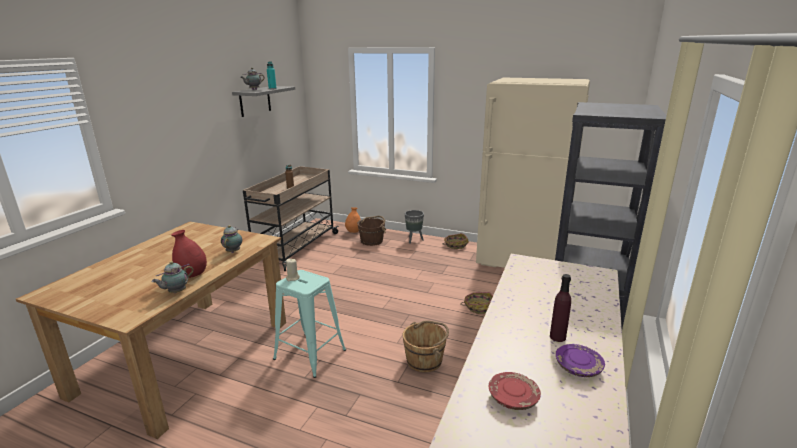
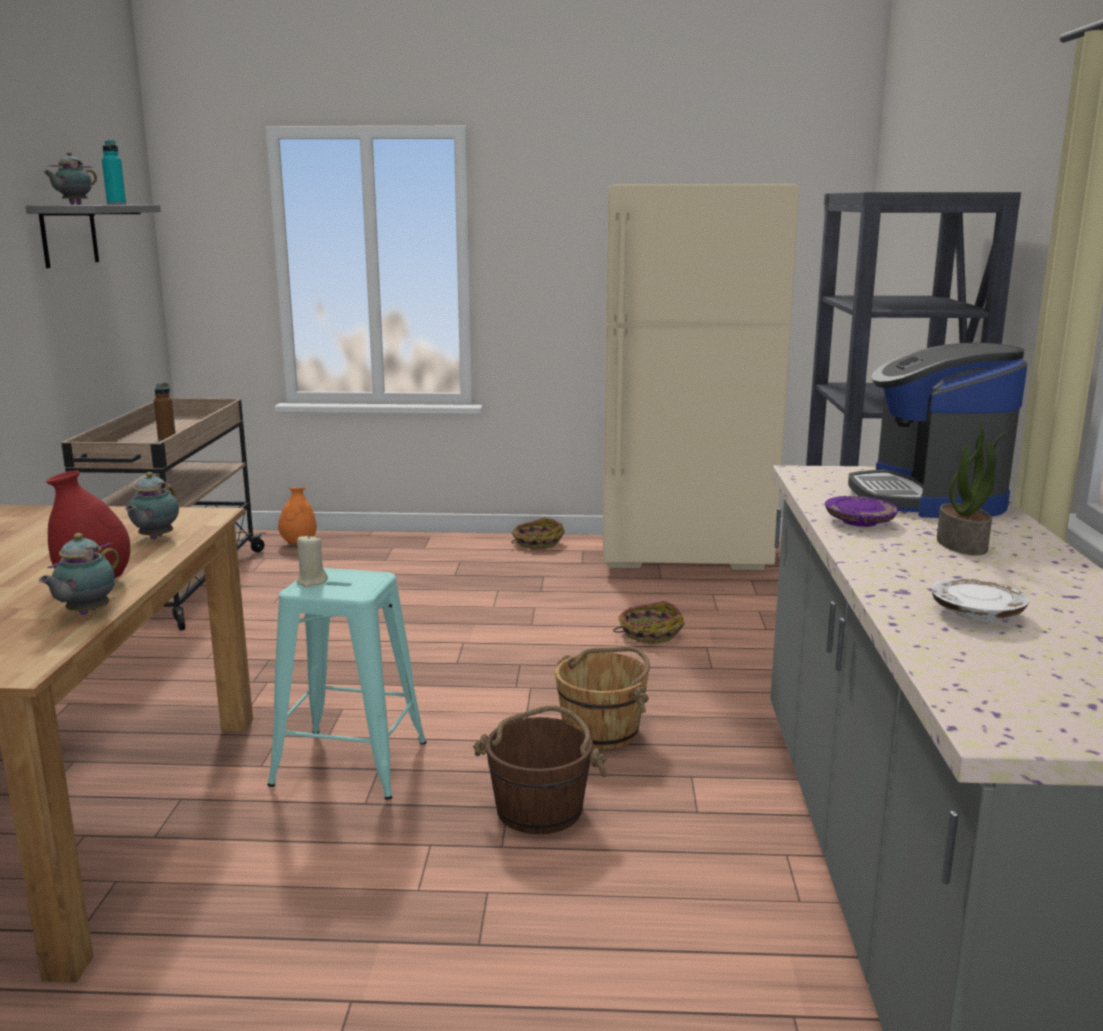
camera: 20 degrees left, 5 degrees down
(234, 251) = (154, 538): teapot -> teapot turned 150 degrees counterclockwise
(372, 241) = (353, 555): brown bucket -> brown bucket (540, 808)
(414, 240) = (445, 544): grey planter -> none
(513, 398) = (976, 613): red plate -> white plate
(557, 337) = (963, 544): purple bottle -> potted plant
(572, 293) = (928, 498): none -> coffee machine
(578, 367) = (1031, 570): purple plate -> purple plate (860, 521)

